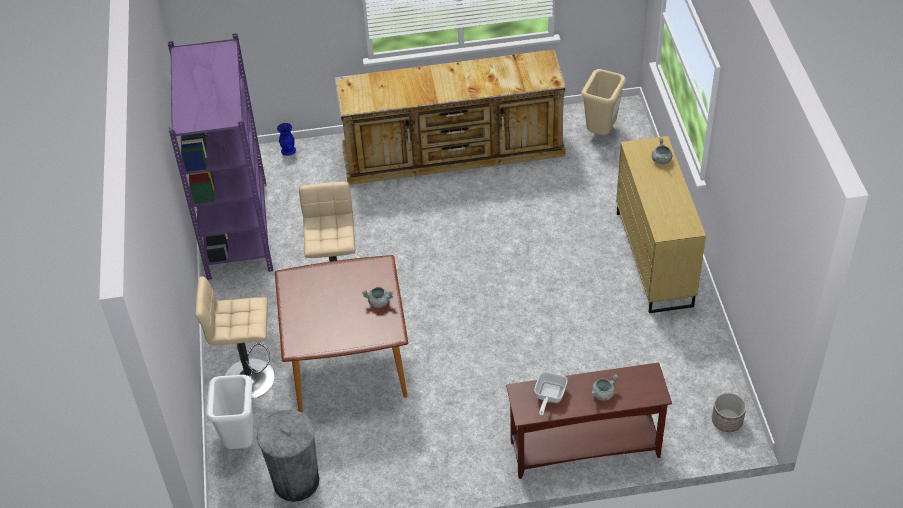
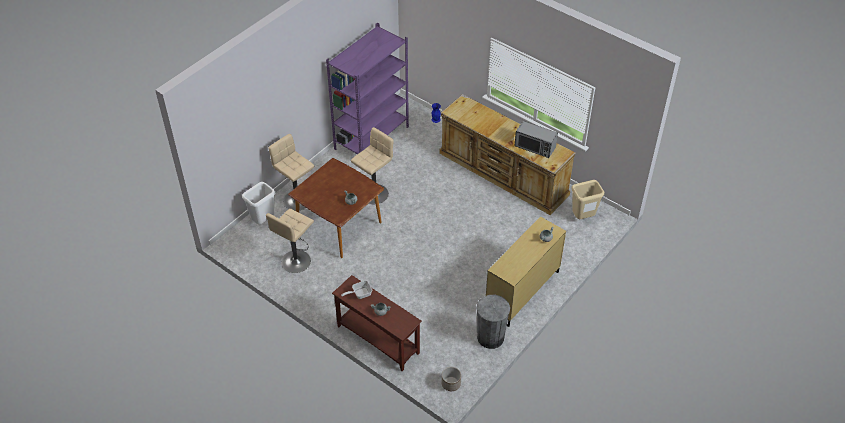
camera: 45 degrees right, 0 degrees up
(296, 481) = (261, 253): grey trash can -> grey trash can (490, 337)
(355, 452) = (295, 261): none -> beige stool
(504, 75) = (535, 147): none -> microwave

